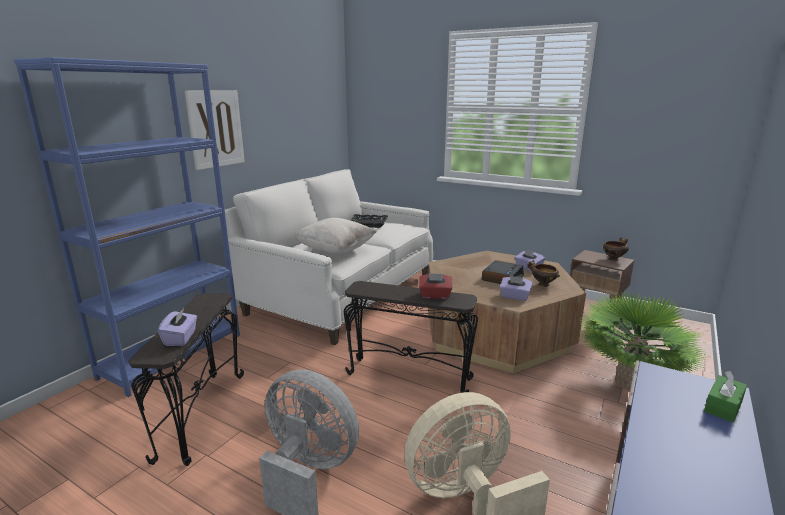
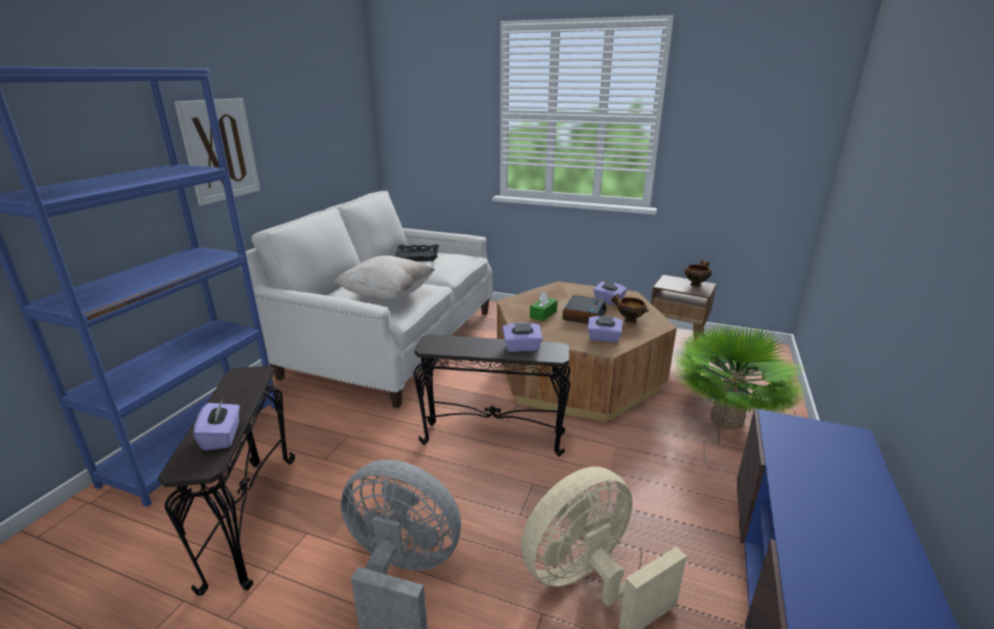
camera: 10 degrees left, 5 degrees up
(435, 295) = (522, 348): red tissue box -> purple tissue box
(723, 406) = (853, 455): green tissue box -> green tissue box (543, 314)

